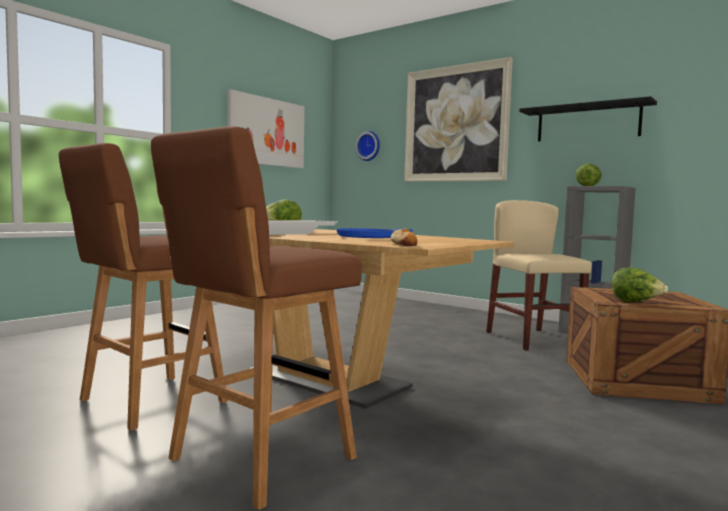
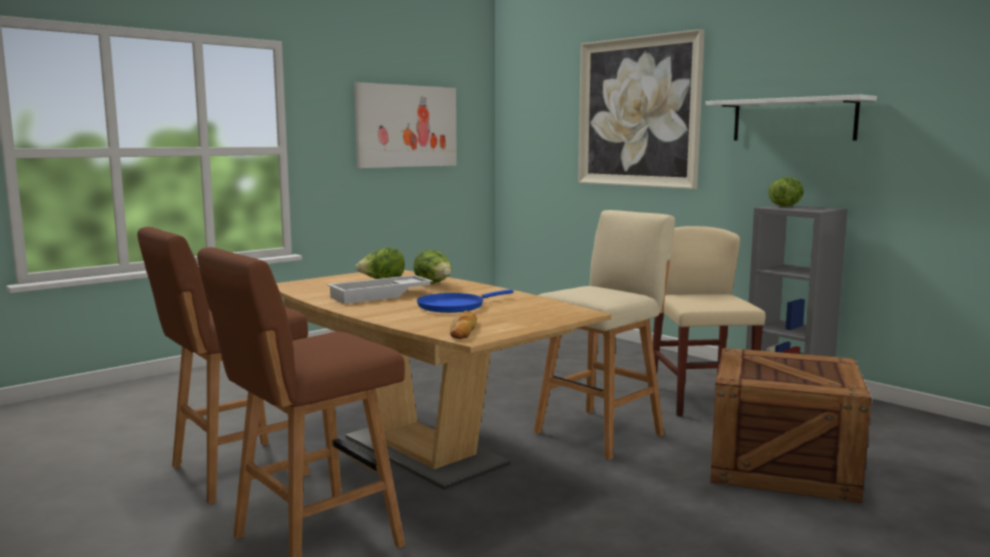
camera: 10 degrees right, 5 degrees up
(369, 146) = (538, 134): wall clock -> none
(473, 362) = (601, 432): none -> beige stool
(587, 123) = (793, 120): black shelf -> white shelf
(636, 302) = (767, 379): lettuce -> lettuce (434, 284)

